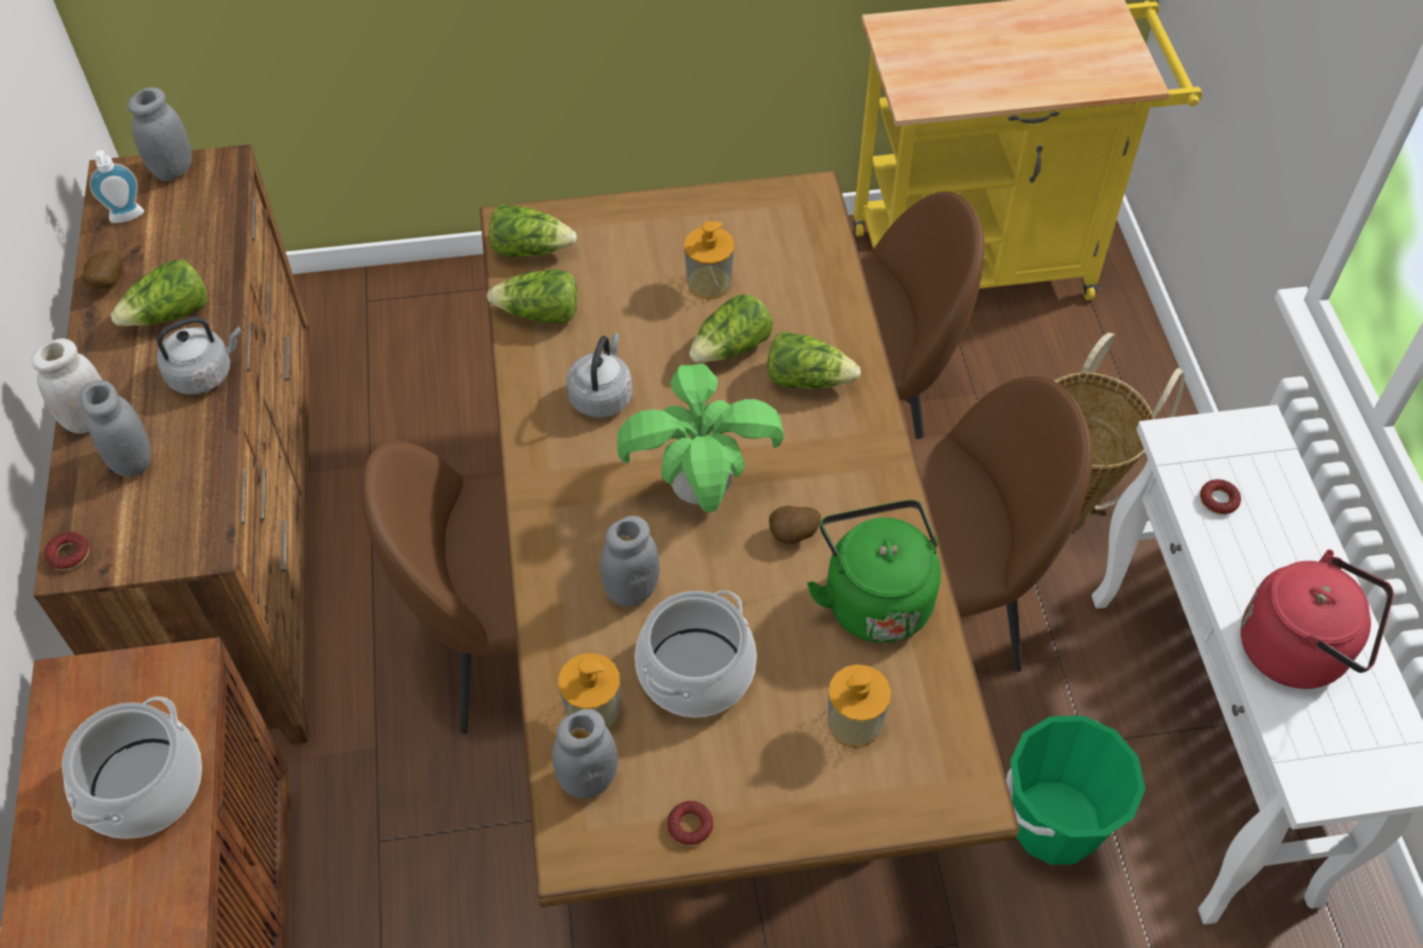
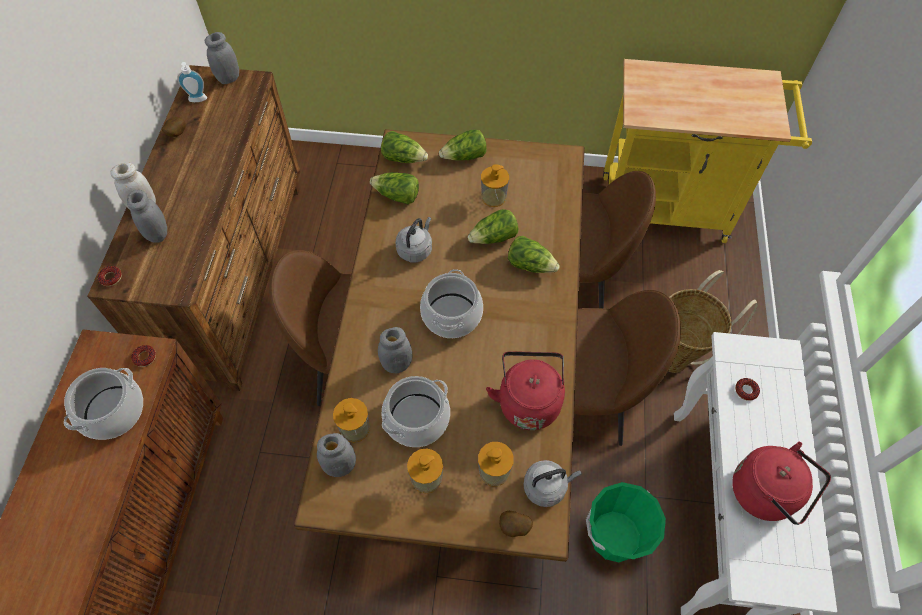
camera: 15 degrees right, 5 degrees up
(170, 315) = (202, 158): lettuce -> lettuce (464, 156)
(204, 373) = (208, 194): grey kettle -> grey kettle (547, 487)
(690, 826) = (386, 507): donut -> donut (145, 357)
(699, 490) = (451, 315): potted plant -> cooking pot
(744, 762) = (426, 478): none -> soap dispenser
(793, 536) = (494, 354): potato -> potato (514, 528)
(874, 597) = (528, 400): green kettle -> red kettle

